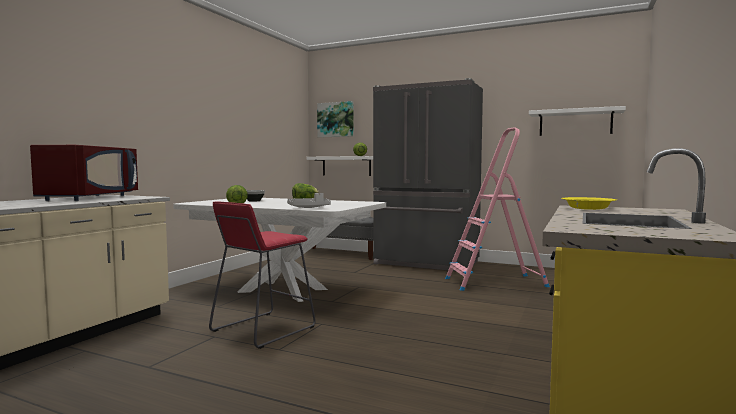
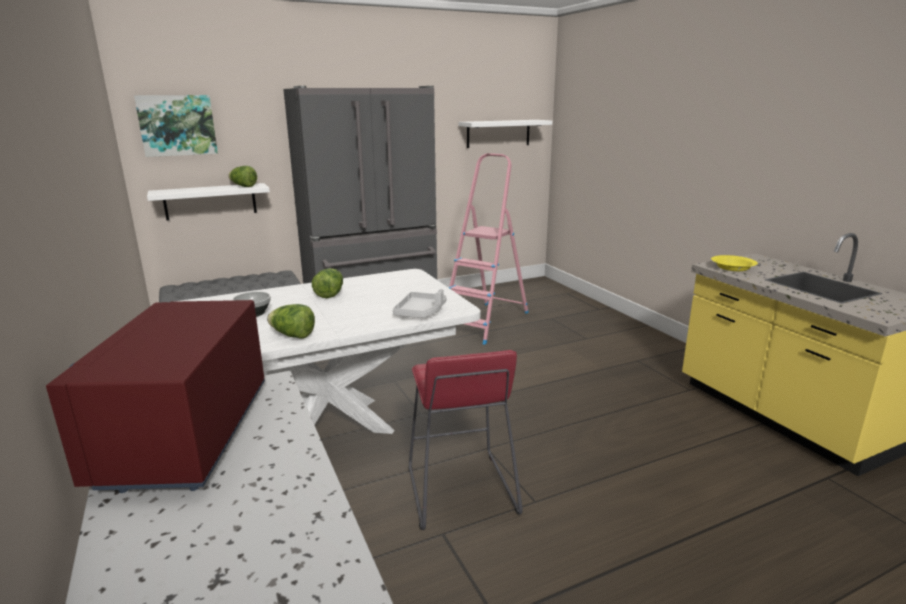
camera: 50 degrees left, 15 degrees up
(90, 198) = (187, 436): red microwave -> red microwave turned 135 degrees counterclockwise

